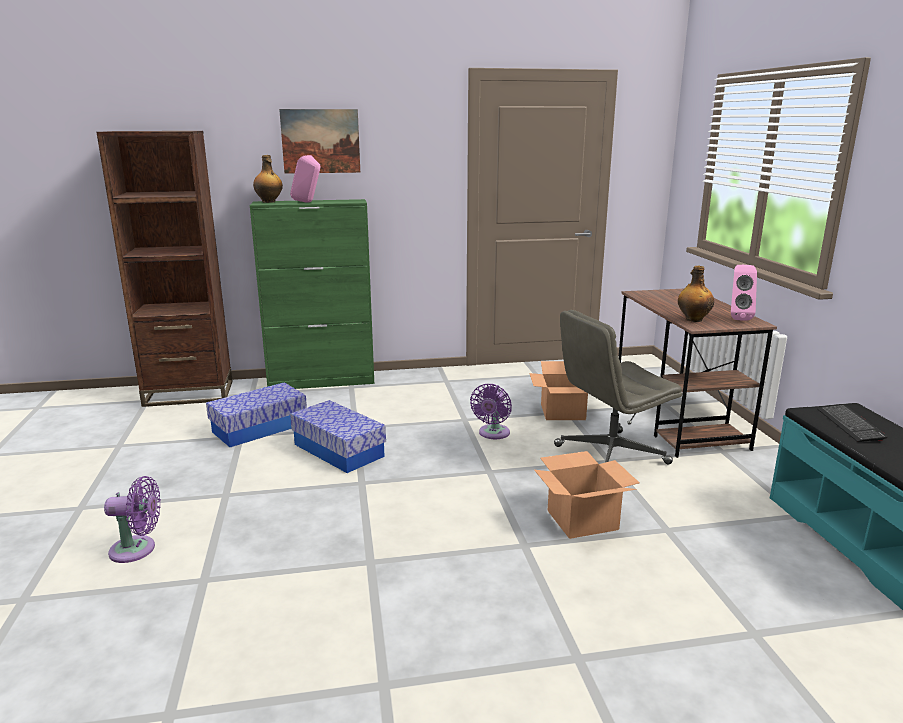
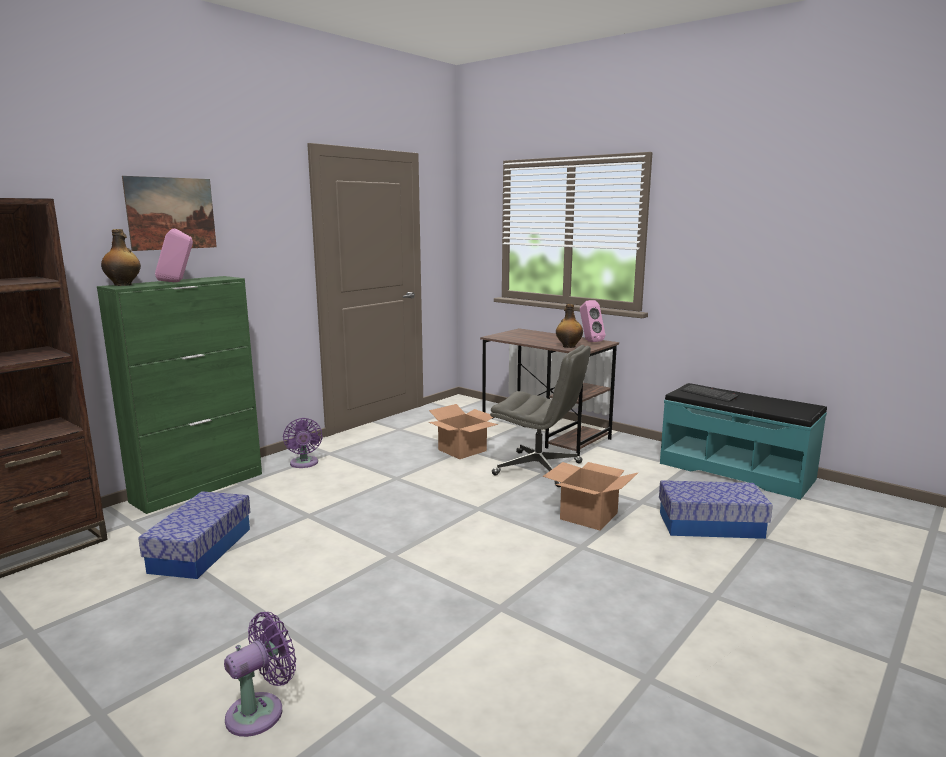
camera: 40 degrees left, 5 degrees down
(339, 450) = (324, 539): storage box -> storage box (710, 525)
(493, 434) = (436, 481): purple fan -> purple fan (304, 464)
(610, 455) = (539, 469): grey office chair -> grey office chair turned 90 degrees counterclockwise

